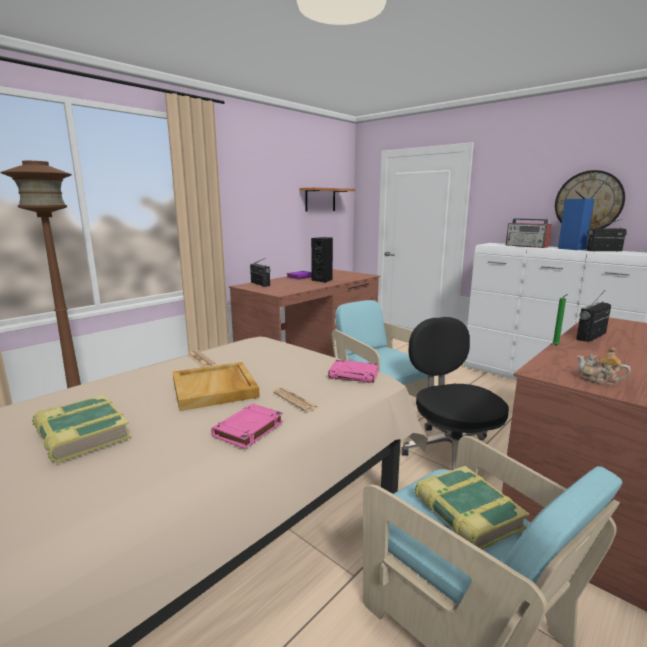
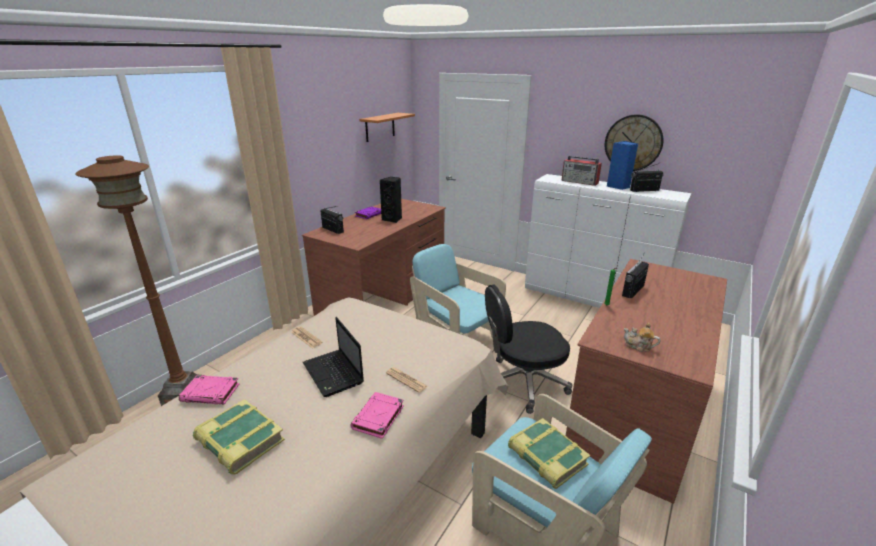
camera: 10 degrees left, 10 degrees up
(215, 388) = (334, 374): beige tray -> laptop
(354, 375) = (448, 344): pink book -> pink book (211, 393)
(452, 453) = (523, 383): black office chair -> black office chair turned 75 degrees counterclockwise

